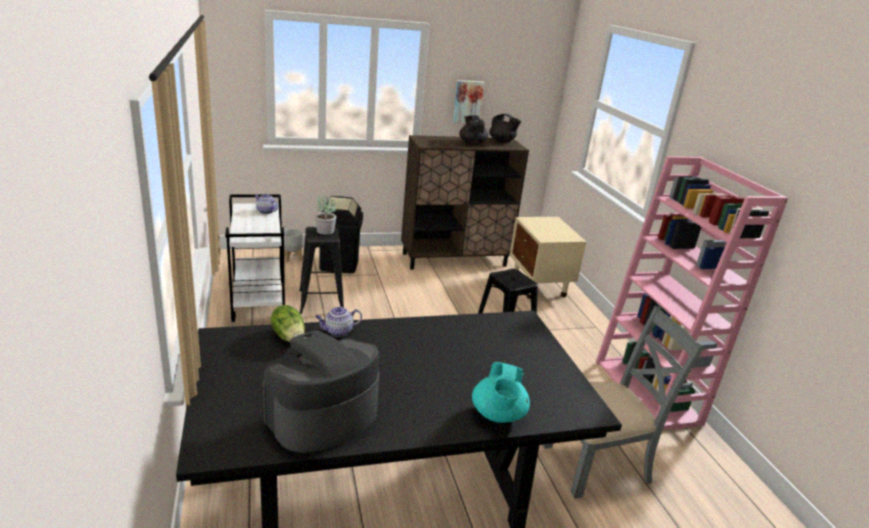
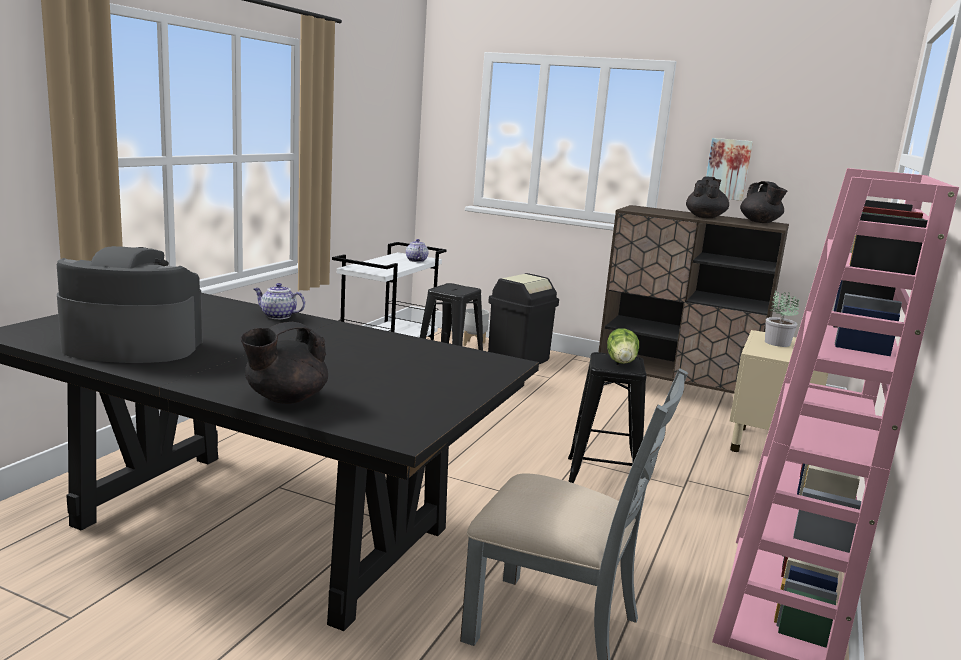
camera: 40 degrees right, 10 degrees down
(289, 336) = (230, 307): lettuce -> lettuce (622, 362)
(325, 231) = (461, 288): potted plant -> potted plant (777, 343)
(498, 415) = (285, 398): turquoise teapot -> black teapot

